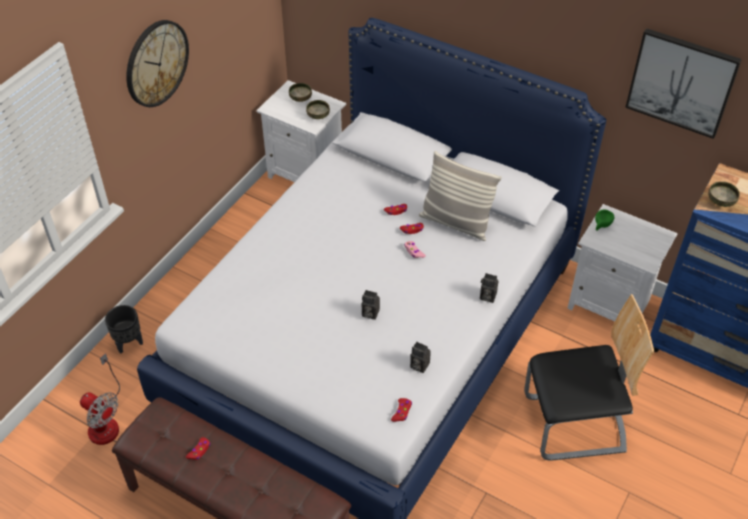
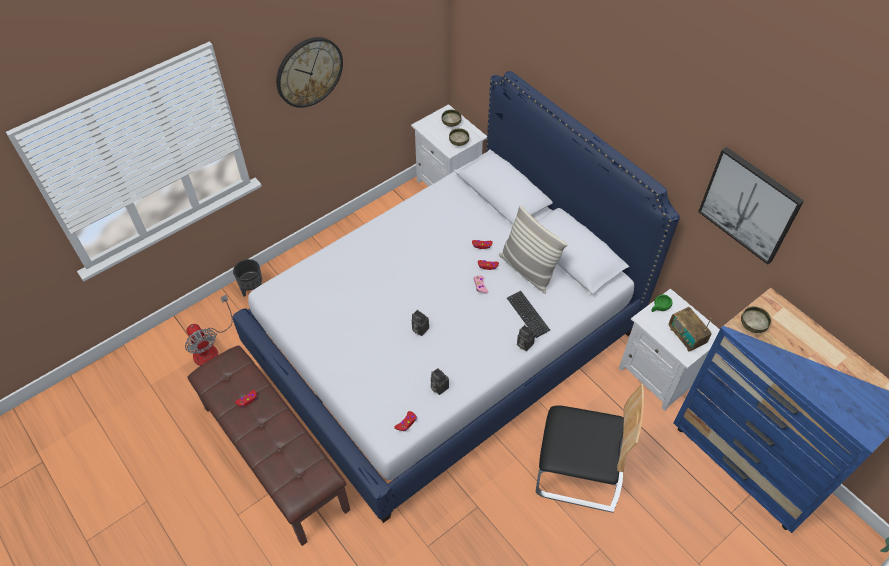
camera: 20 degrees right, 5 degrees up
(477, 266) = (528, 314): none -> keyboard
(640, 245) = (686, 337): none -> radio

